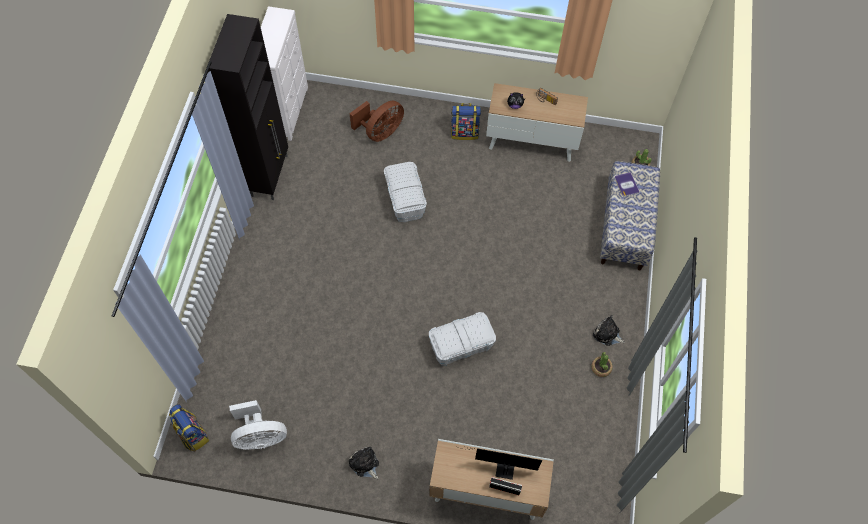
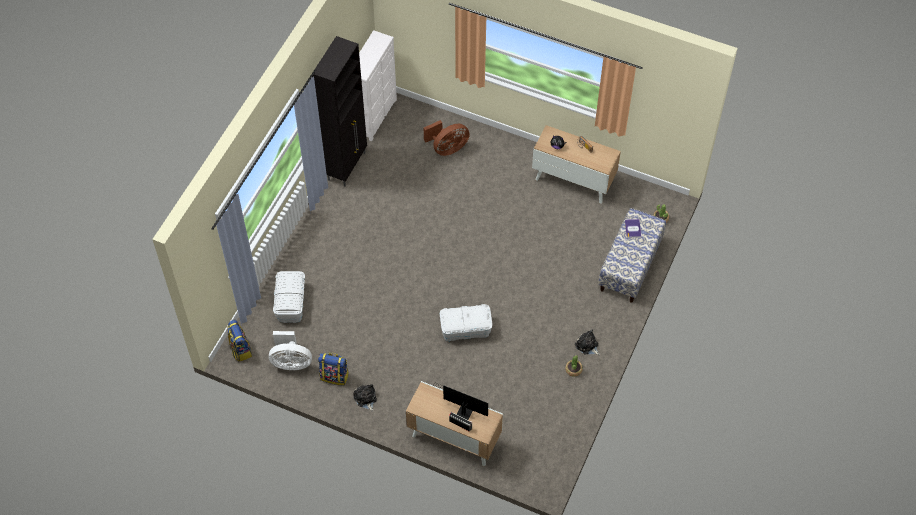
camera: 15 degrees right, 5 degrees down
(405, 199) = (453, 207): white storage box -> white storage box (291, 303)
(464, 132) = (518, 162): backpack -> backpack (335, 376)

